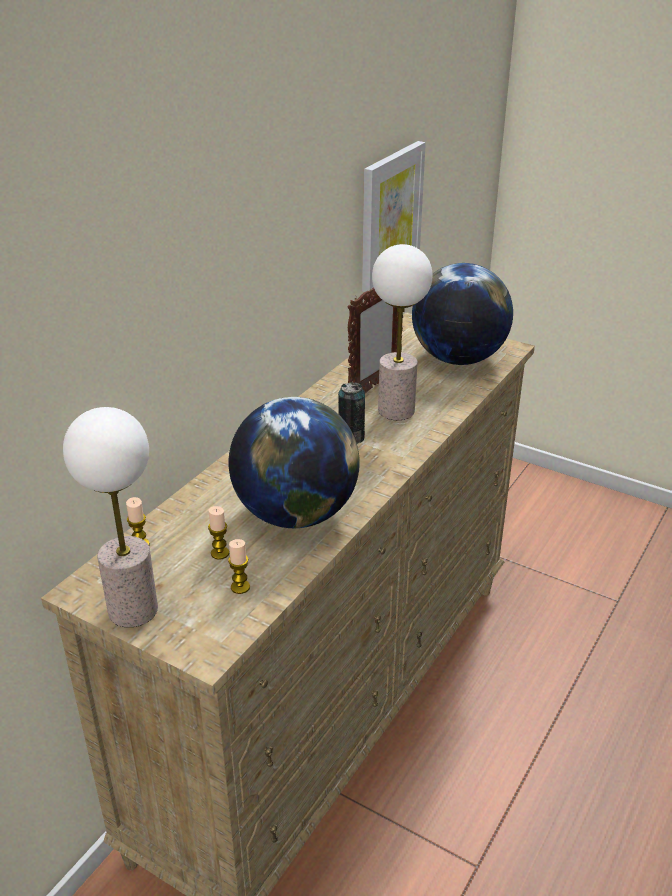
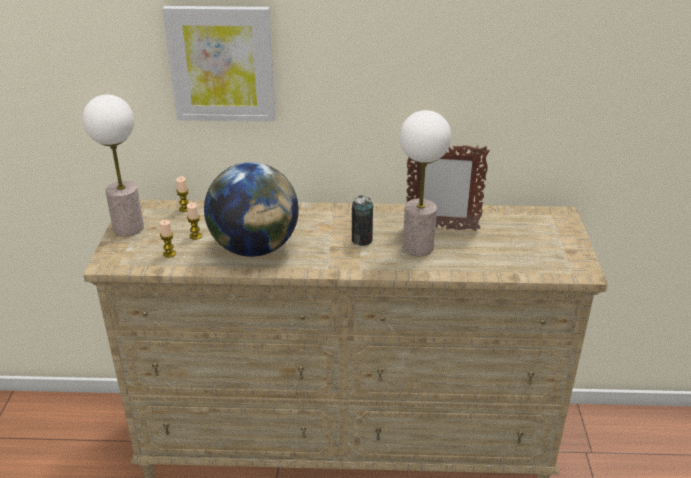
camera: 60 degrees right, 0 degrees up
(389, 216) = (568, 112): picture -> picture (222, 64)
(458, 359) = (530, 252): globe -> none

